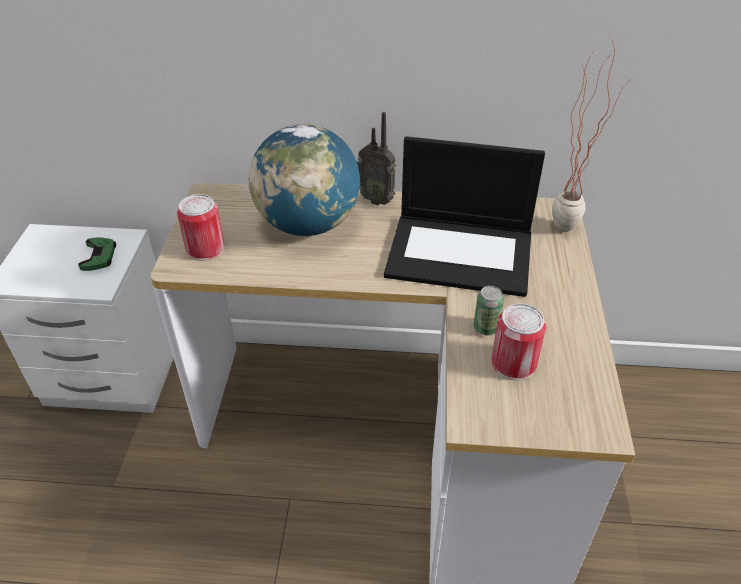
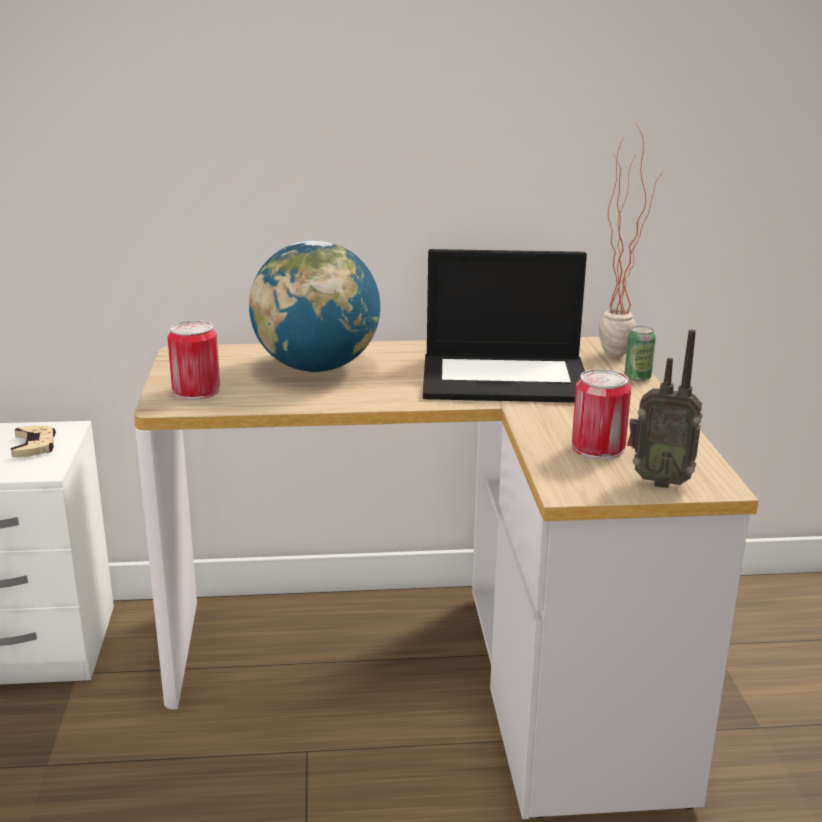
camera: 10 degrees left, 20 degrees down
(99, 257) = (34, 446): green game controller -> beige game controller
(377, 199) = (391, 346): radio -> radio (659, 481)
(486, 328) = (556, 426): can -> can (637, 377)

